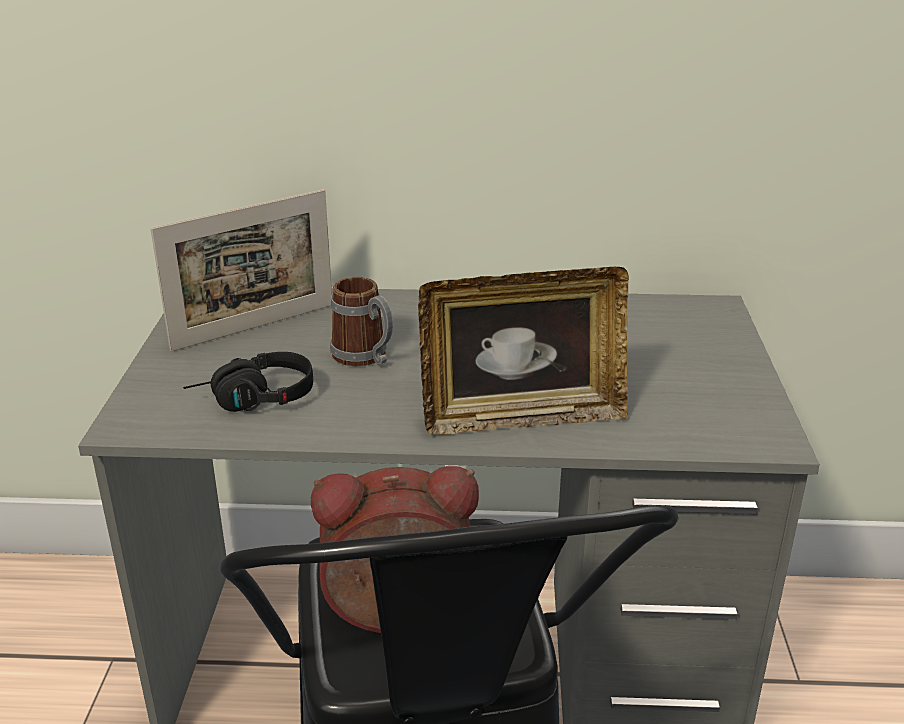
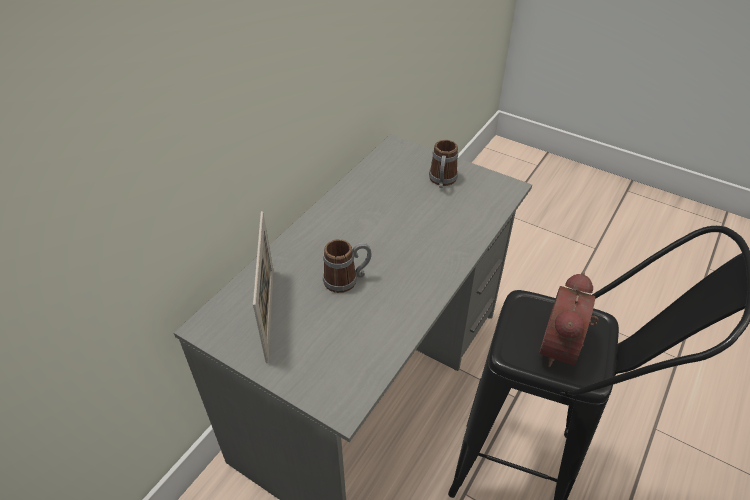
camera: 60 degrees left, 15 degrees up
(252, 401) = (358, 342): black headphones -> none
(522, 417) = (445, 247): picture frame -> none
(686, 370) = (442, 181): none -> mug

